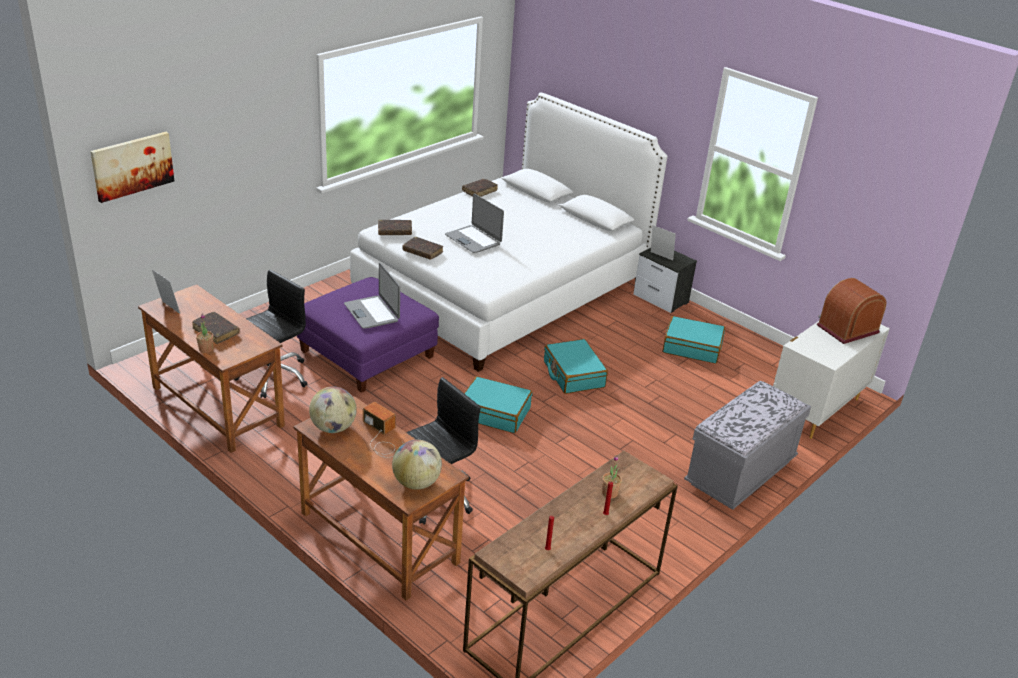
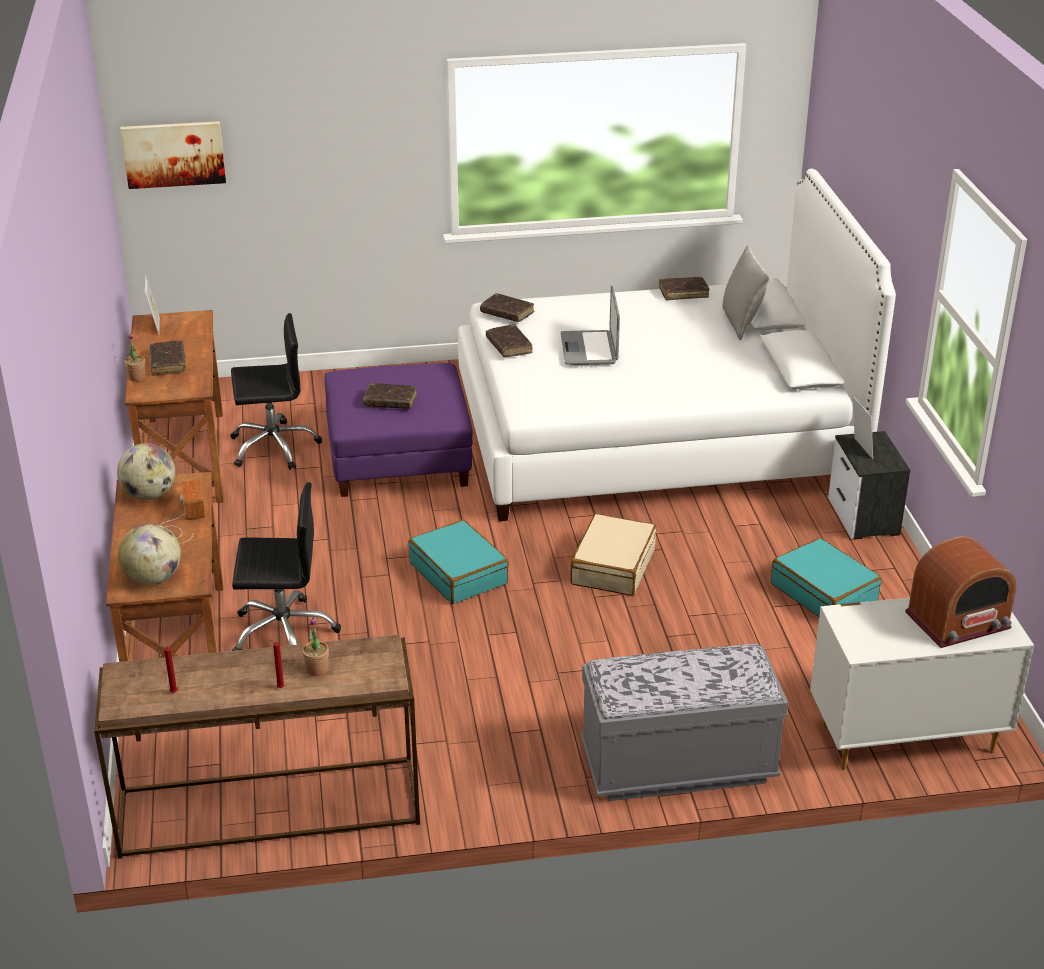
camera: 40 degrees right, 0 degrees up
(372, 313) = (390, 401): laptop -> brown book
(534, 201) = (741, 323): none -> grey pillow
(573, 374) = (612, 566): turquoise suitcase -> beige suitcase
(847, 328) = (958, 621): radio -> radio turned 150 degrees clockwise

